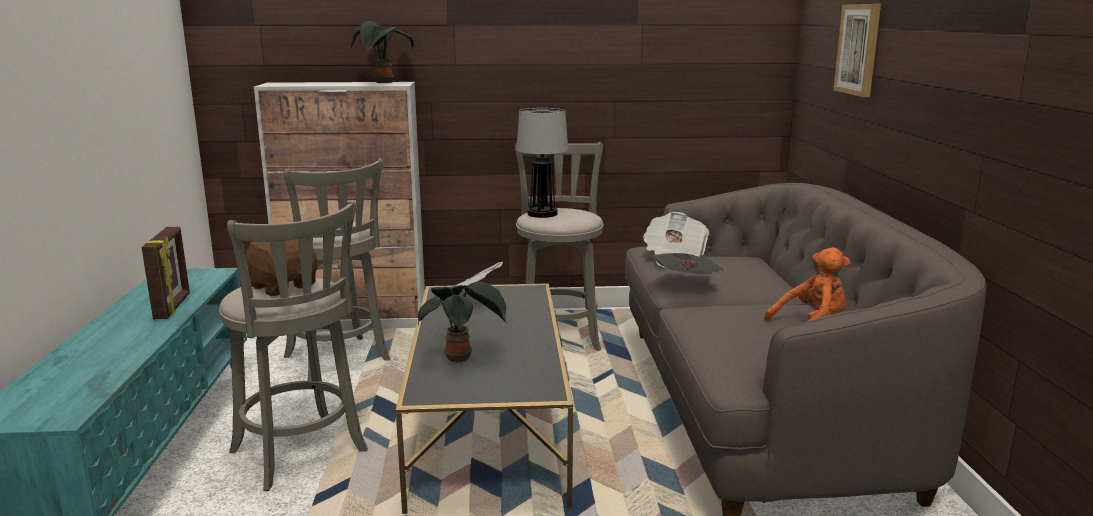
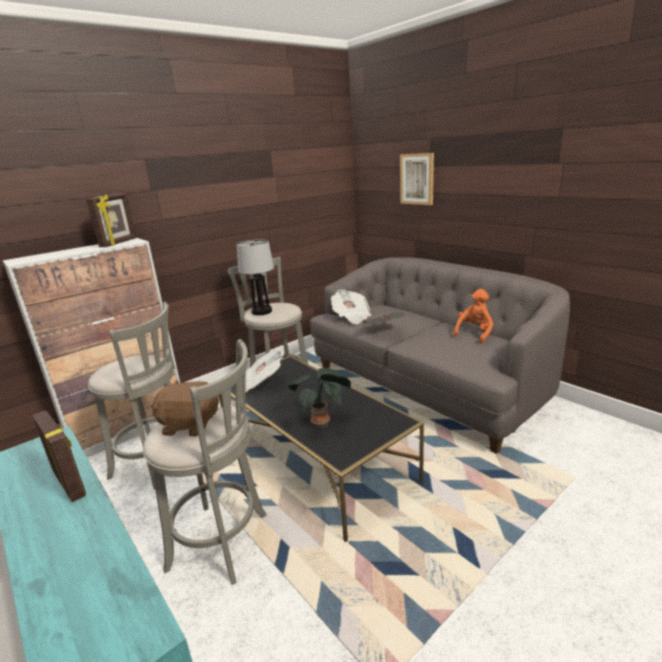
camera: 35 degrees left, 5 degrees up
(383, 83) = (119, 243): potted plant -> picture frame

